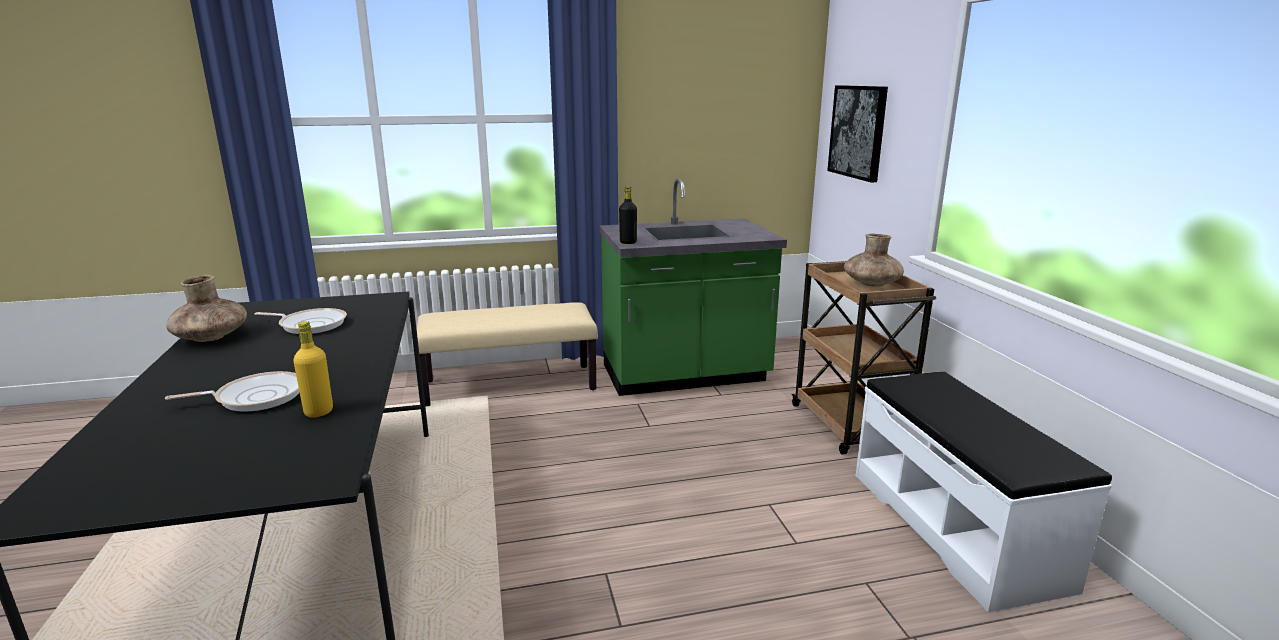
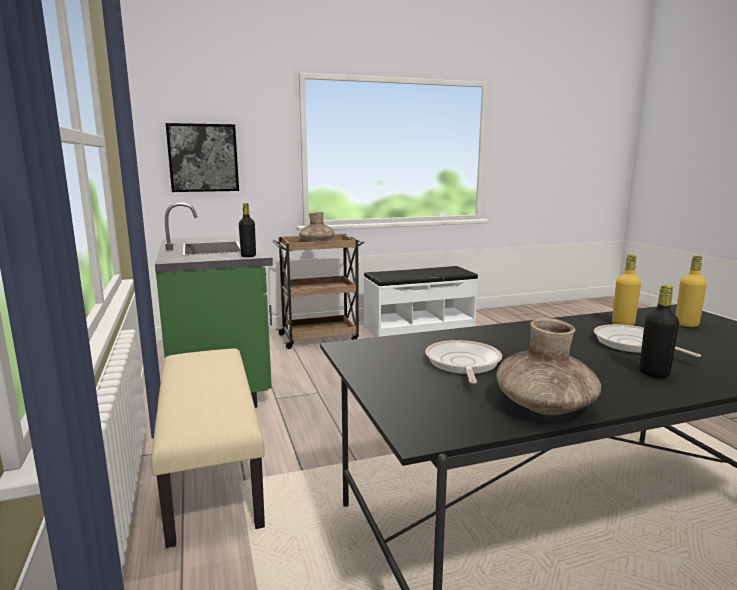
camera: 95 degrees left, 5 degrees down
(190, 385) = (654, 374): none -> black bottle
(265, 455) = (686, 324): none -> yellow bottle

